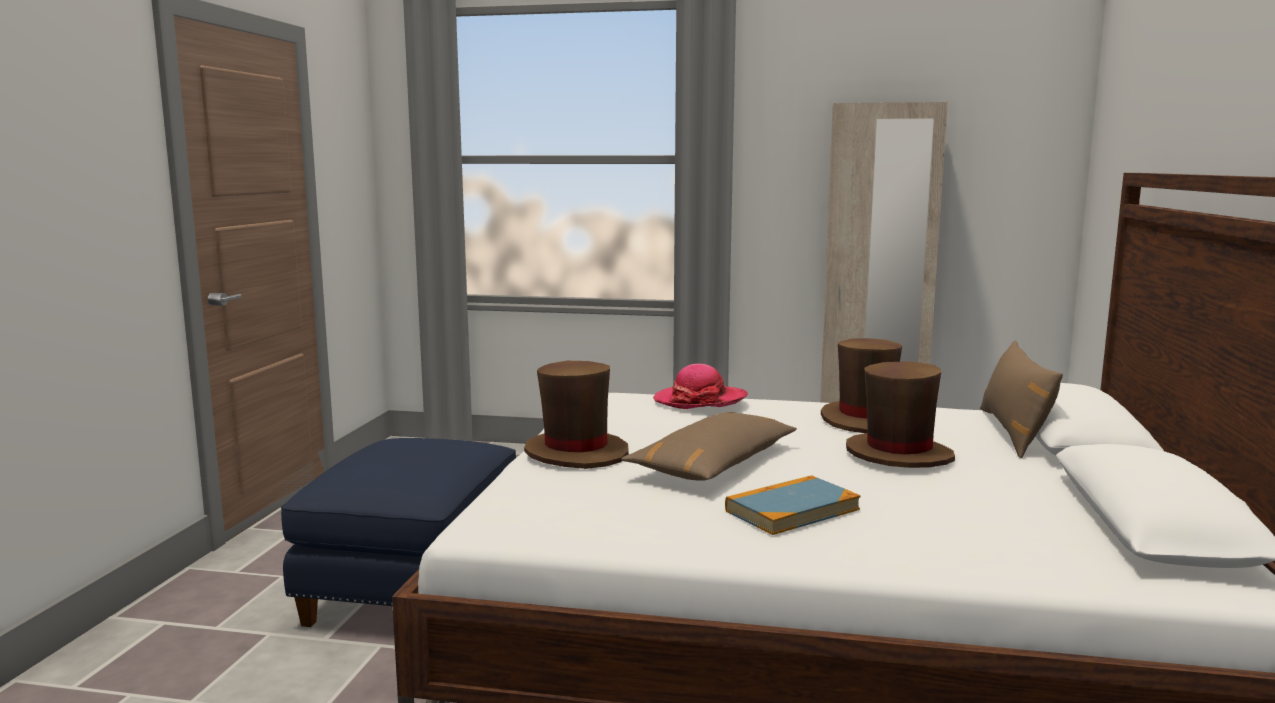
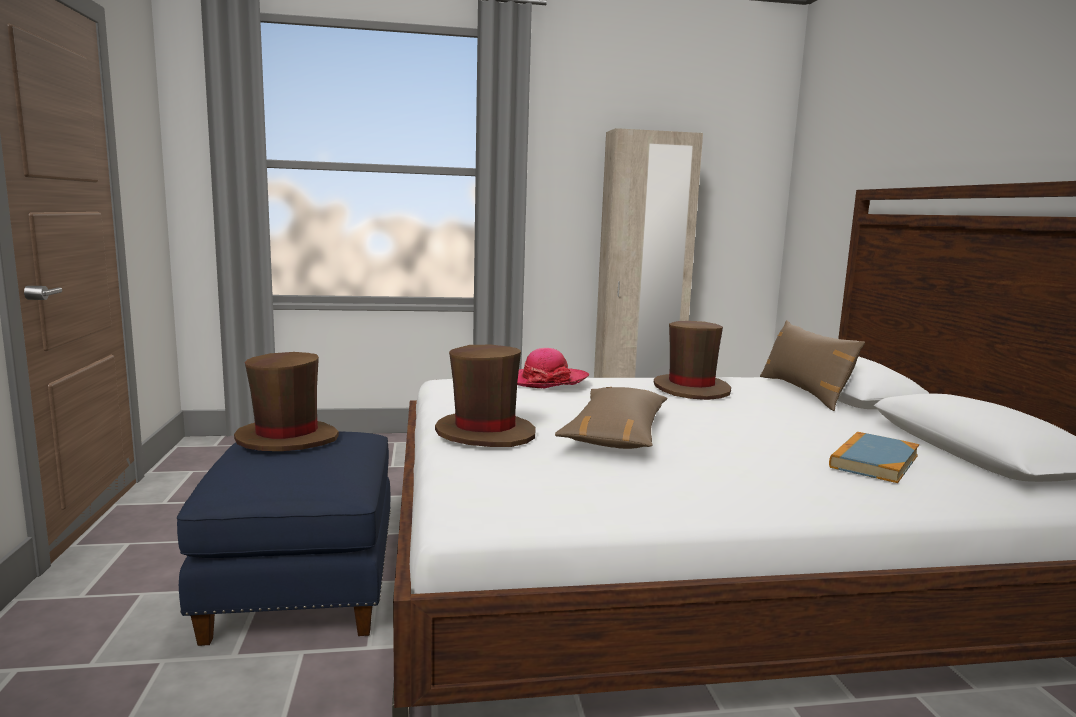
camera: 20 degrees left, 0 degrees up
(792, 510) = (728, 467): book -> book (874, 461)
(898, 455) = (749, 414): brown hat -> brown hat (287, 439)

